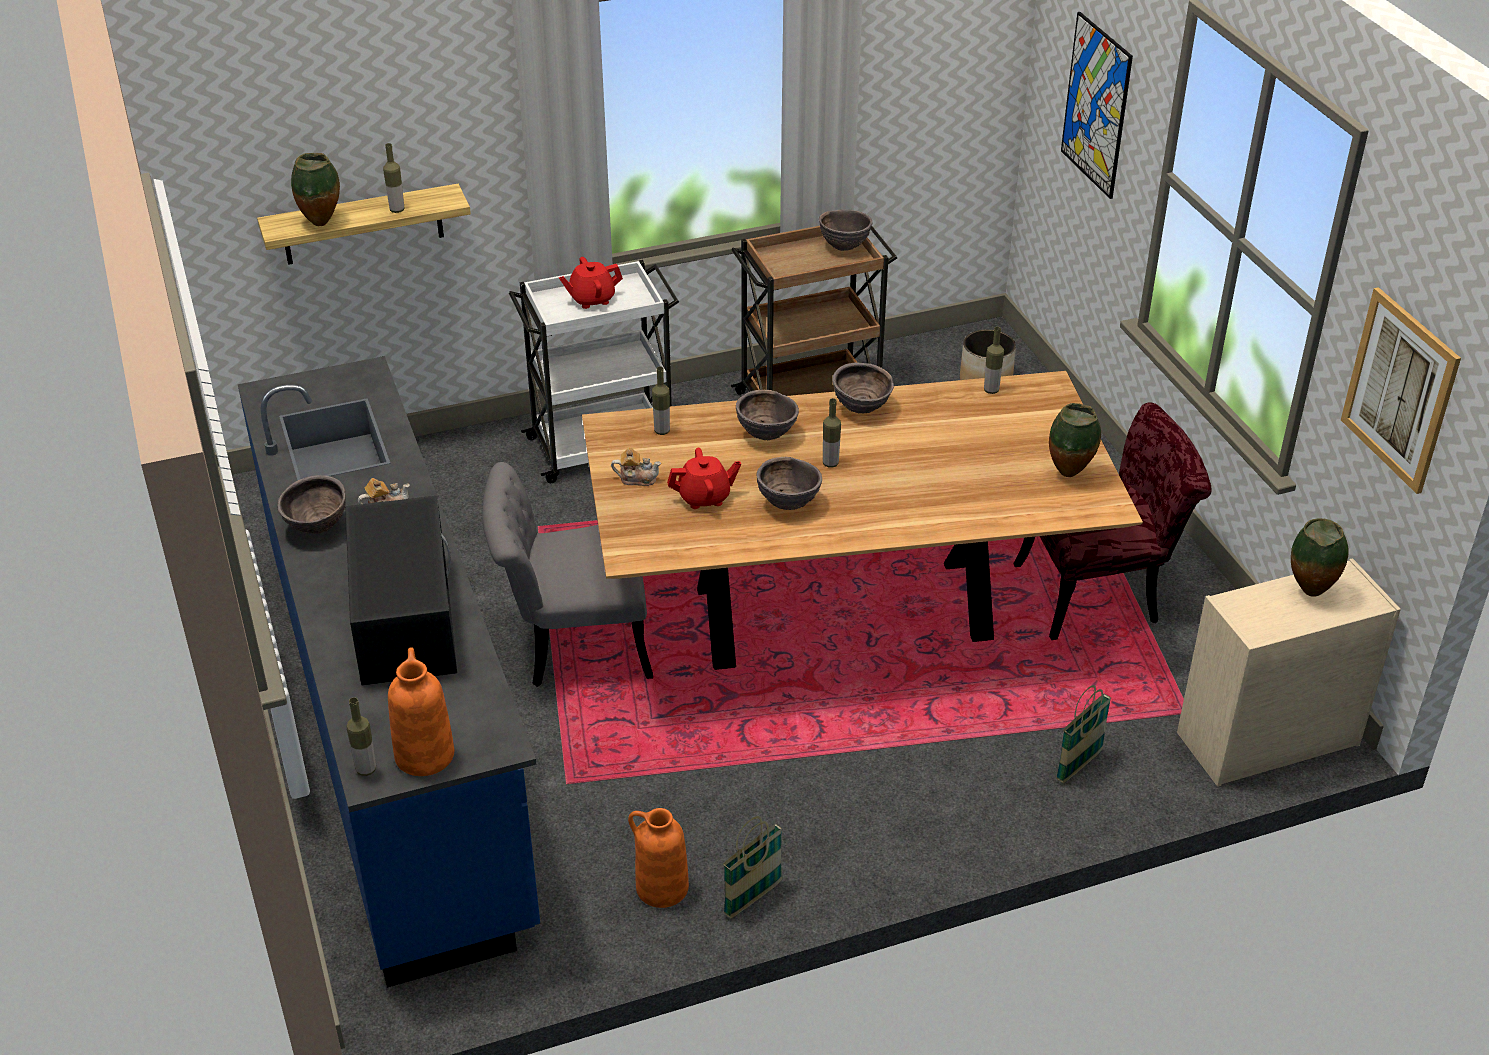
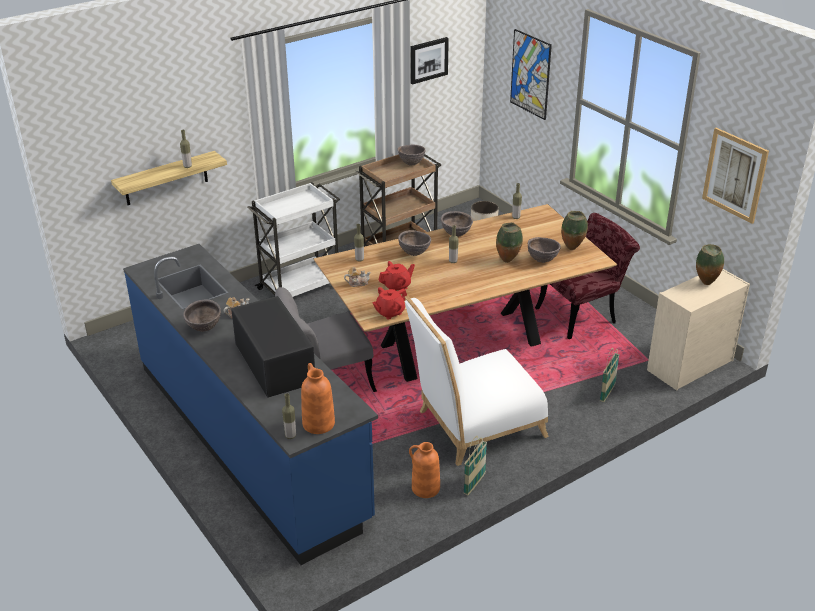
camera: 15 degrees left, 5 degrees down
(322, 224) = (150, 178): vase -> vase (508, 261)
(591, 299) = (292, 204): red teapot -> red teapot (389, 312)
(788, 504) = (441, 283): brown bowl -> brown bowl (542, 260)
(800, 783) = (474, 426): none -> white chair
(907, 51) = (428, 60): none -> picture

